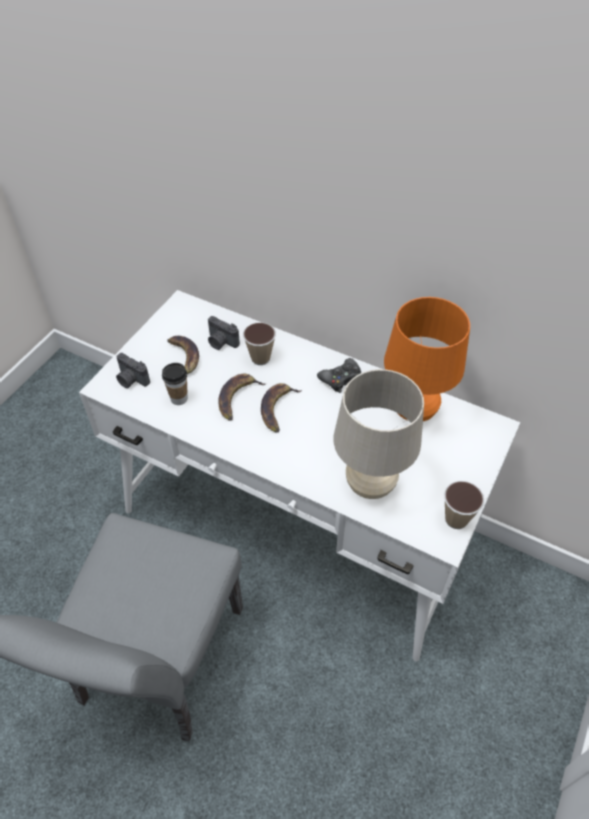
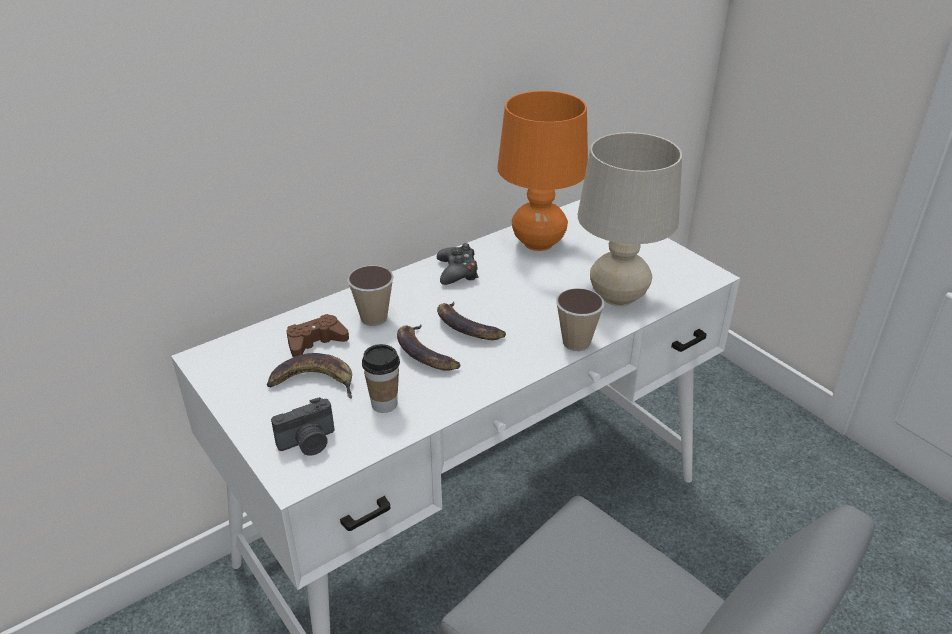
camera: 65 degrees left, 15 degrees down
(221, 342) = (316, 342): camera -> brown game controller
(456, 519) = (685, 261): cup -> cup (576, 342)

